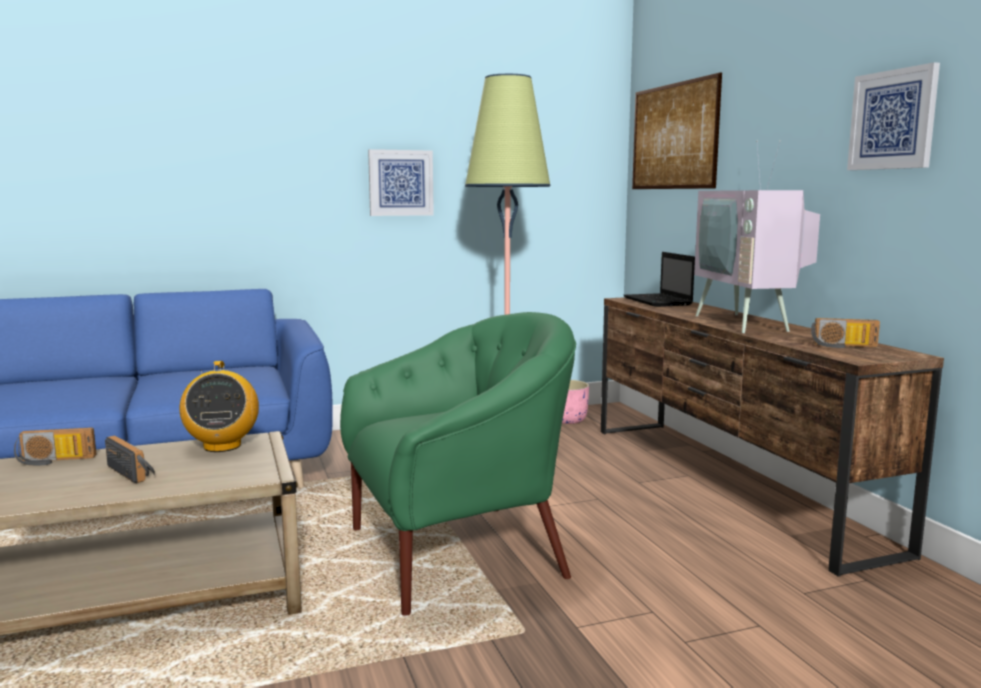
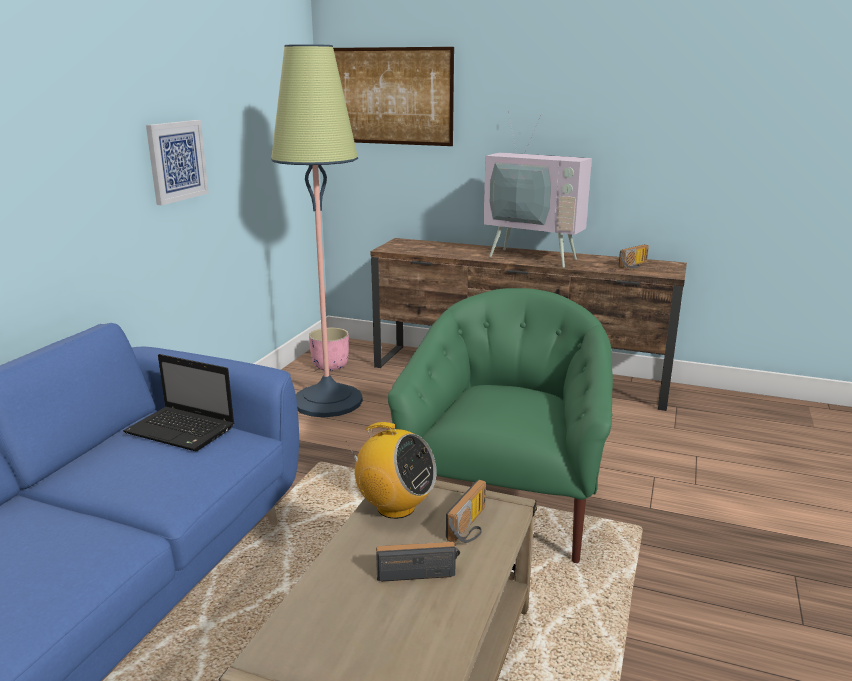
camera: 50 degrees left, 10 degrees up
(54, 461) = (311, 613): radio -> radio (471, 526)
(658, 301) = (418, 246): laptop -> laptop (182, 430)
(893, 120) = (639, 107): picture -> none

